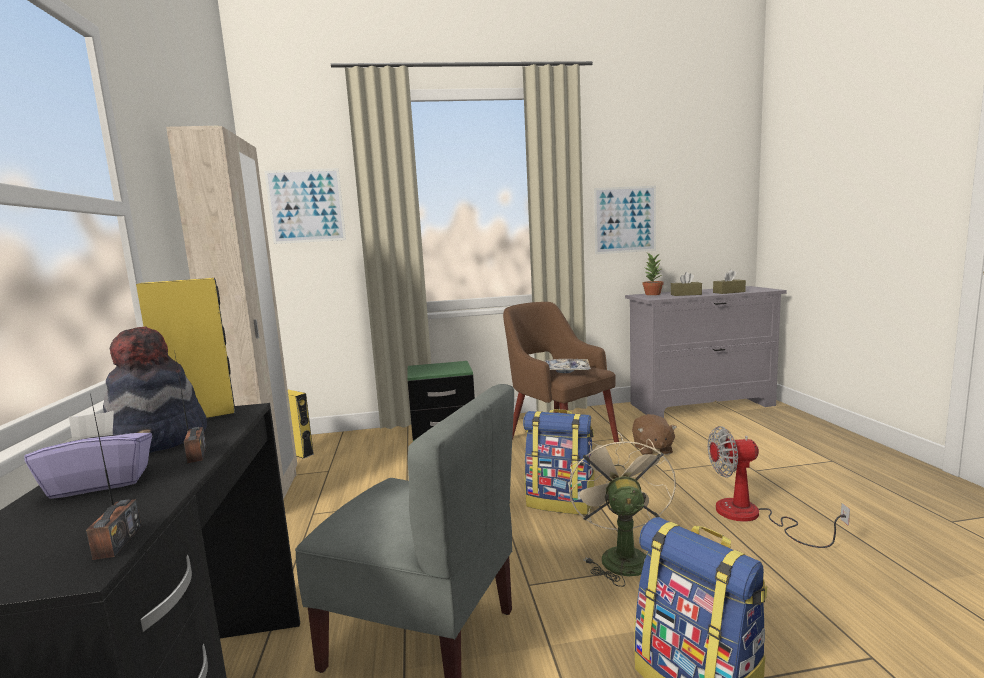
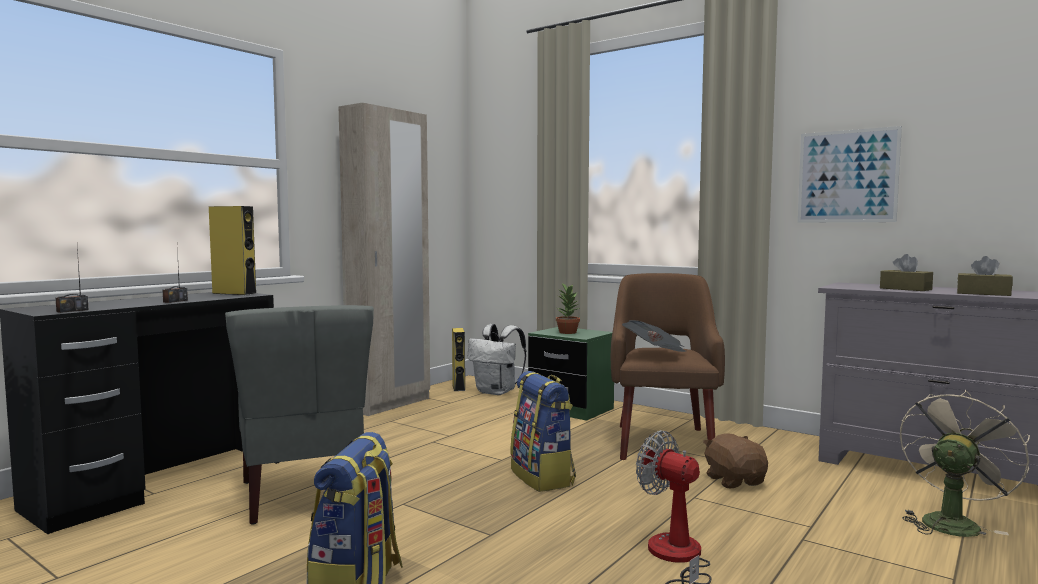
camera: 45 degrees right, 5 degrees down
(101, 483) = (130, 301): purple tissue box -> none
(160, 441) = (190, 296): hat -> none
(306, 206) = (506, 162): picture -> none
(348, 445) = (497, 392): none -> white backpack
(566, 370) = (656, 354): tray -> newspaper
(620, 555) = (494, 521): beige fan -> beige fan (951, 522)
(652, 294) = (869, 284): potted plant -> potted plant (567, 332)
(652, 449) = (735, 480): brown plush toy -> brown plush toy turned 120 degrees clockwise

